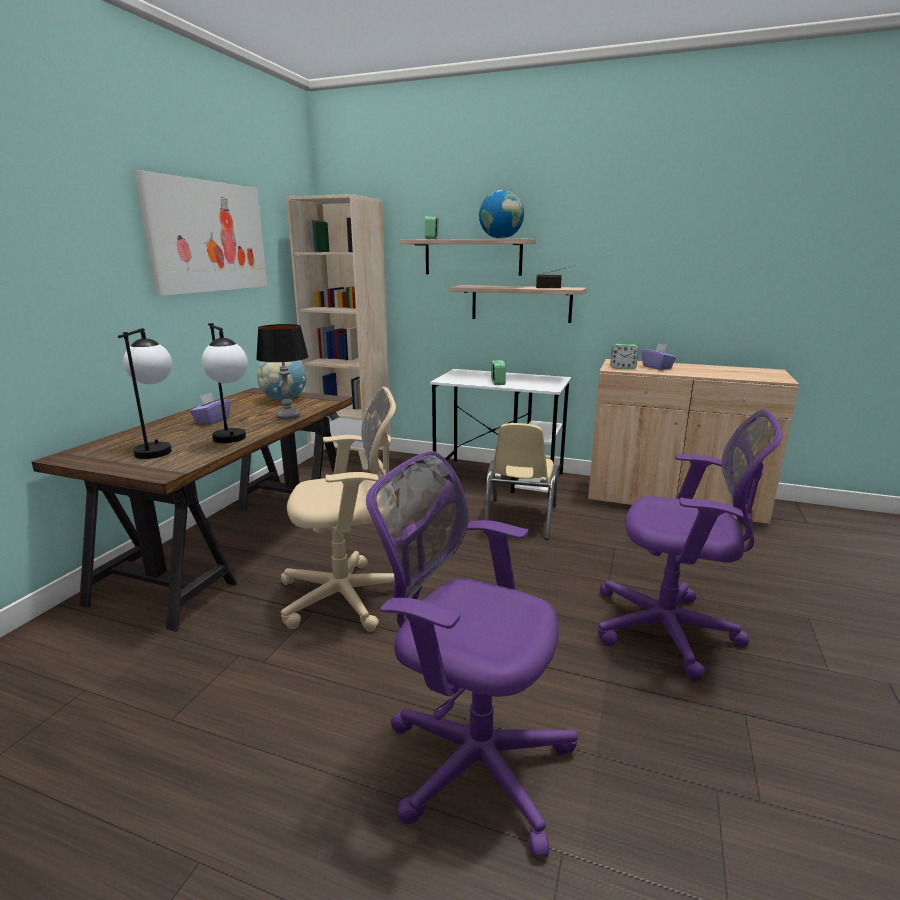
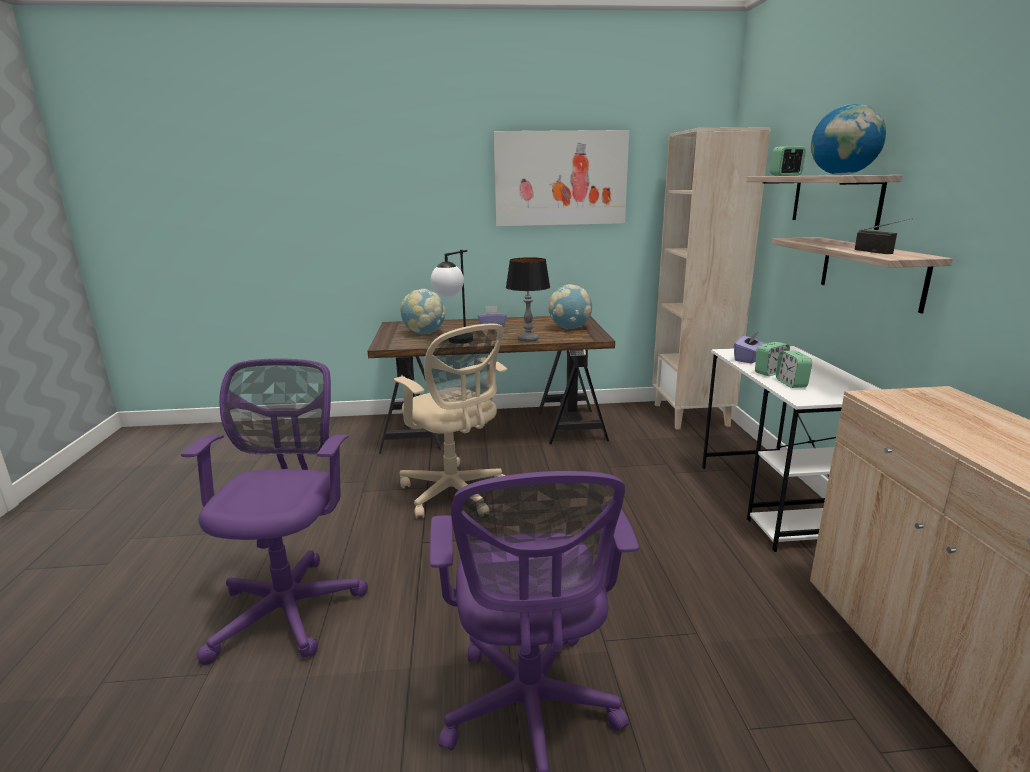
camera: 65 degrees right, 0 degrees up
(158, 448) = (424, 333): table lamp -> globe
(519, 519) = (685, 541): beige chair -> none
(623, 367) = (901, 401): alarm clock -> alarm clock (791, 383)
(657, 367) = (969, 421): purple tissue box -> purple tissue box (748, 359)

